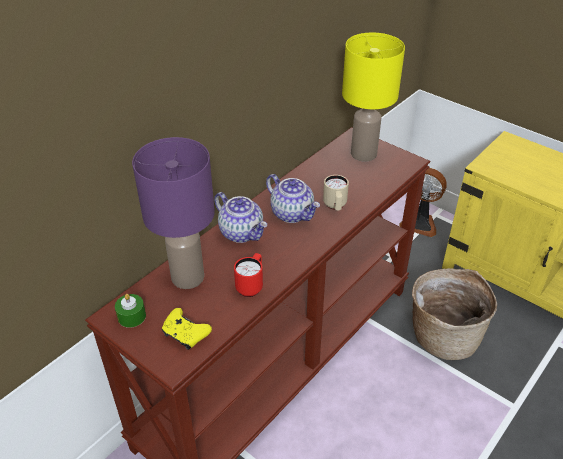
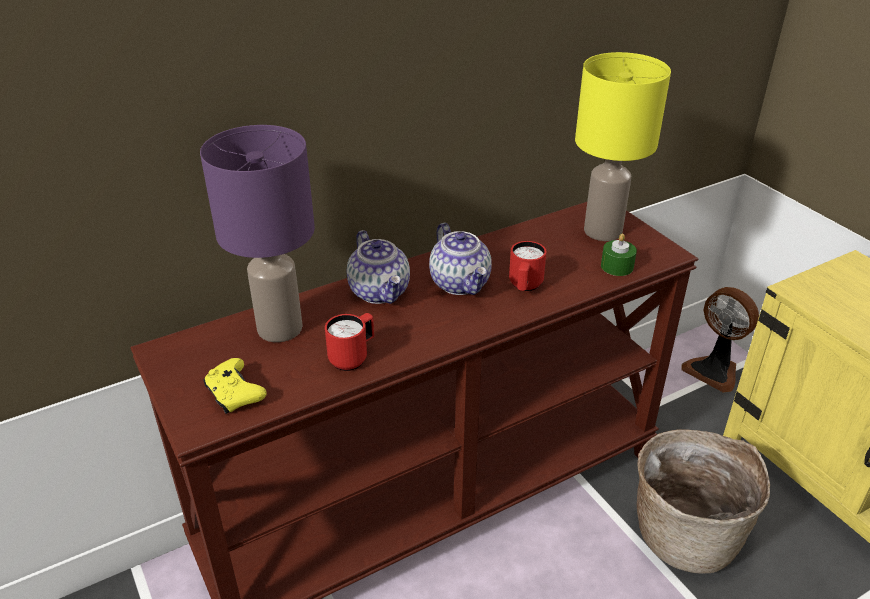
camera: 20 degrees right, 5 degrees down
(131, 316) = (184, 357): green candle -> green candle (617, 266)
(335, 206) = (524, 287): beige mug -> red mug

